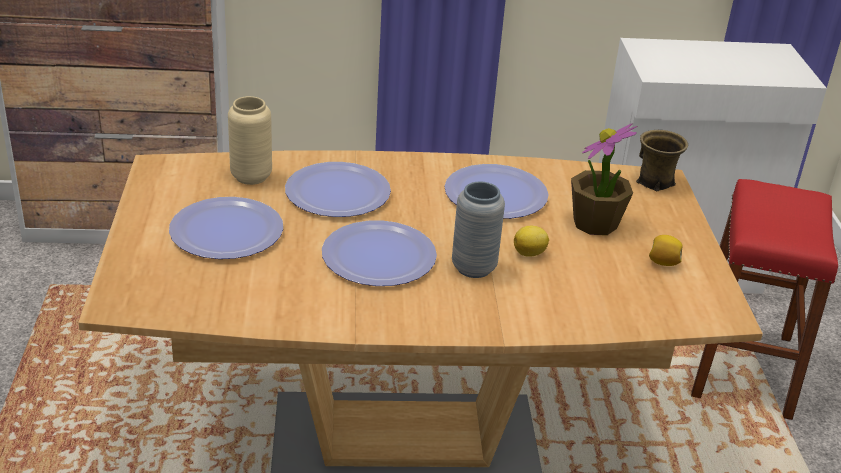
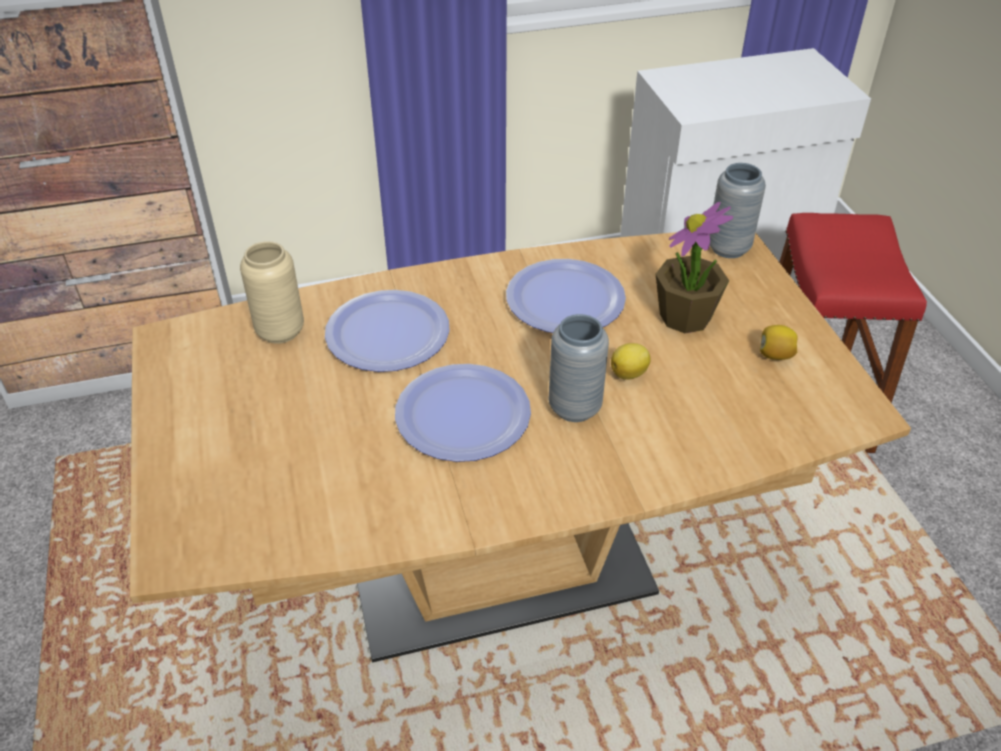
camera: 10 degrees left, 10 degrees up
(227, 230) = (274, 416): plate -> none
(654, 182) = (728, 248): brown mug -> grey vase

